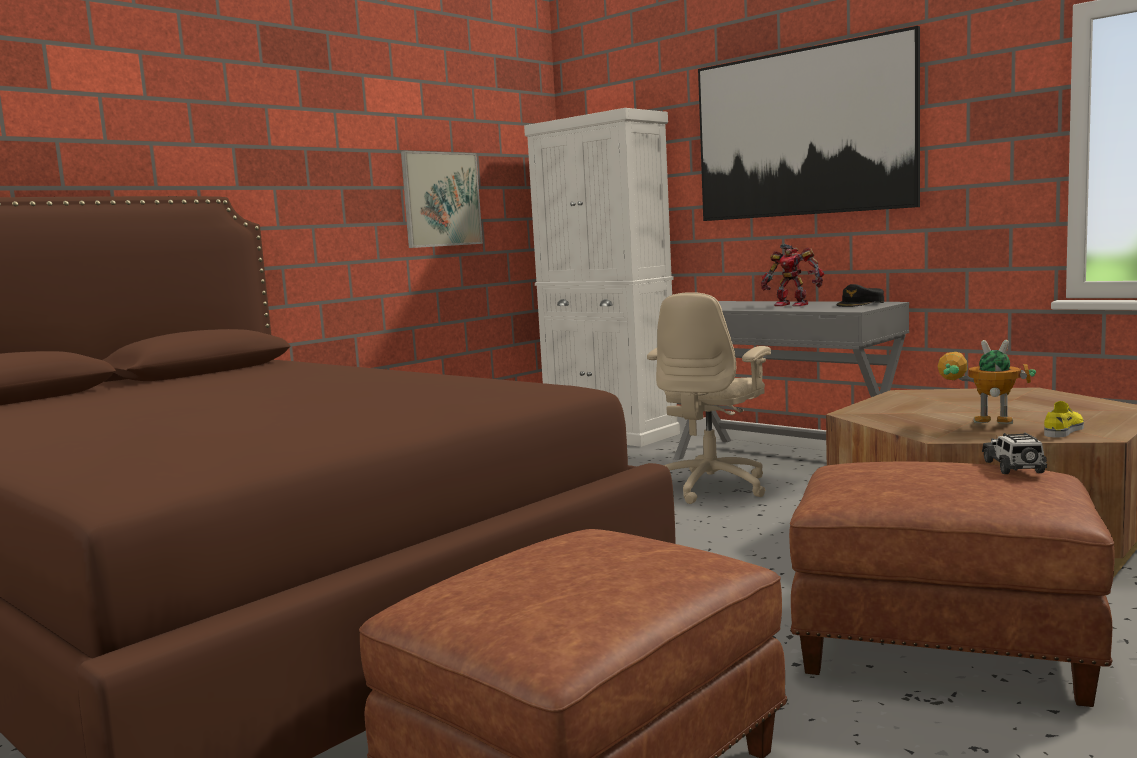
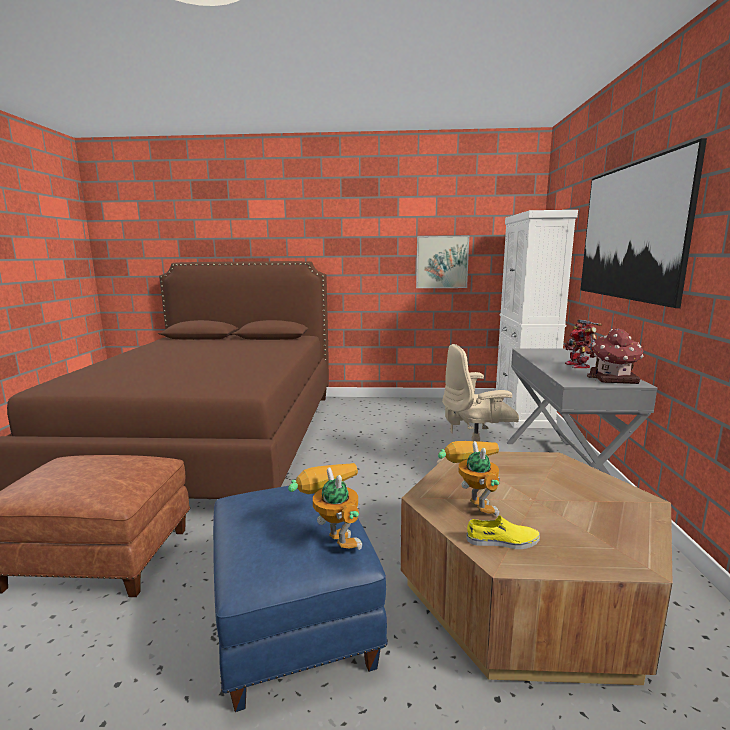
camera: 50 degrees right, 5 degrees up
(861, 304) = (613, 379): black cap -> toy house
(938, 647) = (291, 619): brown ottoman -> blue ottoman
(1014, 468) = (332, 539): toy car -> toy robot

